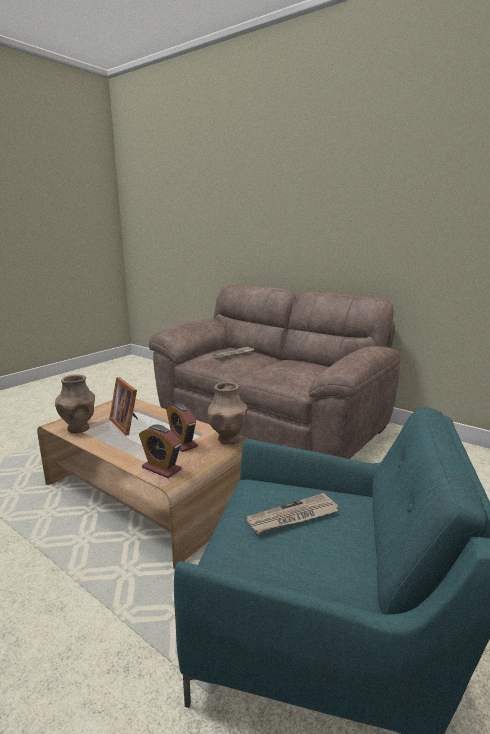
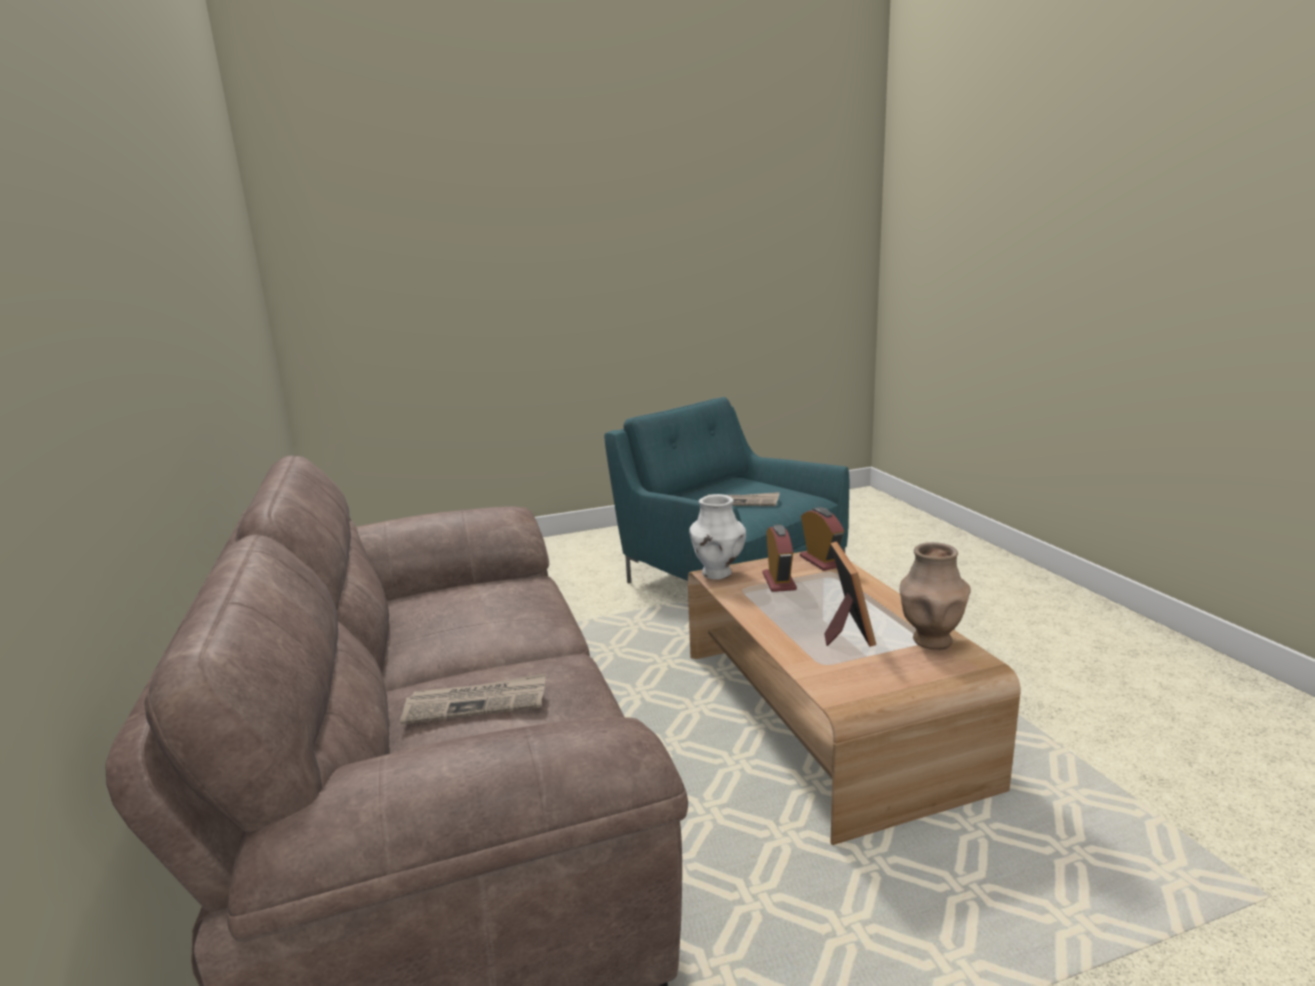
camera: 145 degrees left, 0 degrees up
(228, 439) = (717, 573): brown vase -> white vase

